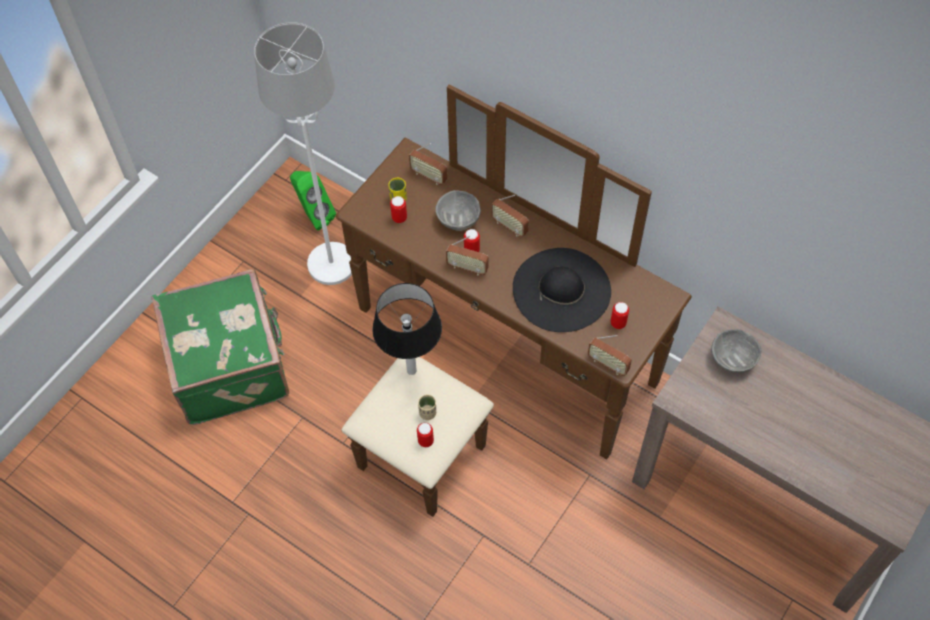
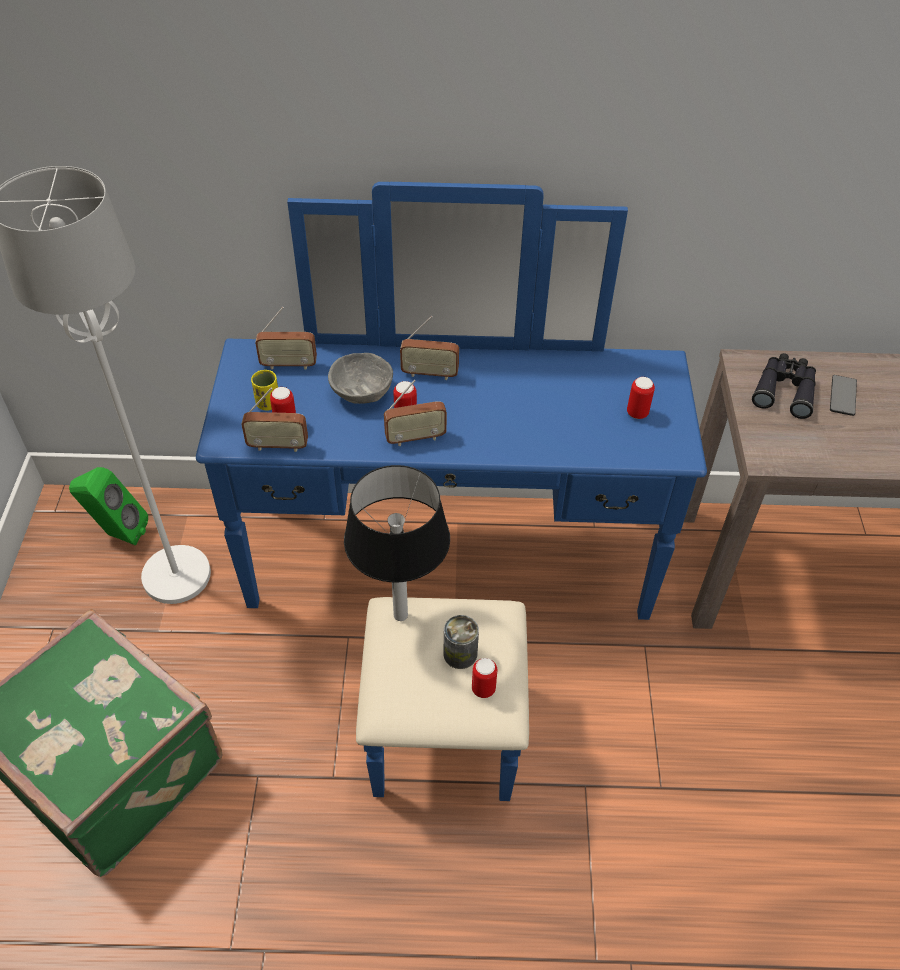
camera: 35 degrees left, 10 degrees down
(427, 413) = (460, 654): beige cup -> can
(488, 371) = (450, 596): brown dresser -> blue dresser
(561, 289) = (545, 409): black hat -> none
(608, 364) = (665, 460): radio -> radio (278, 446)
(733, 359) = (784, 390): grey bowl -> black binoculars
(769, 384) = (842, 396): none -> phone

